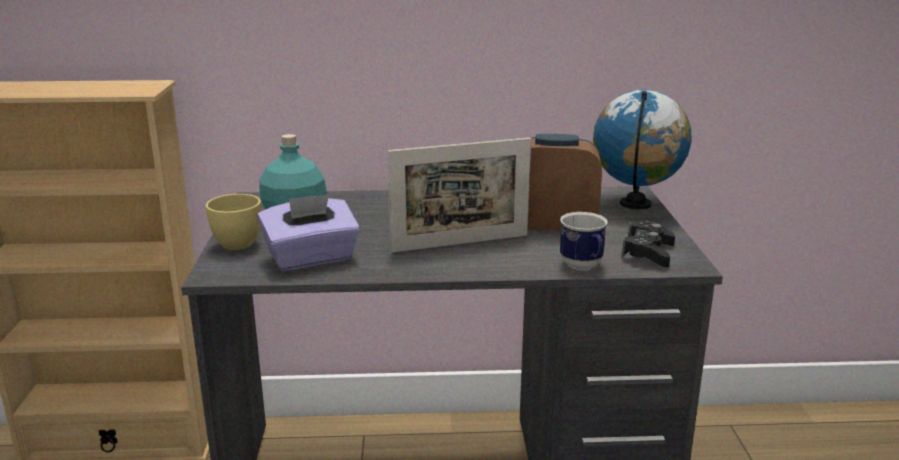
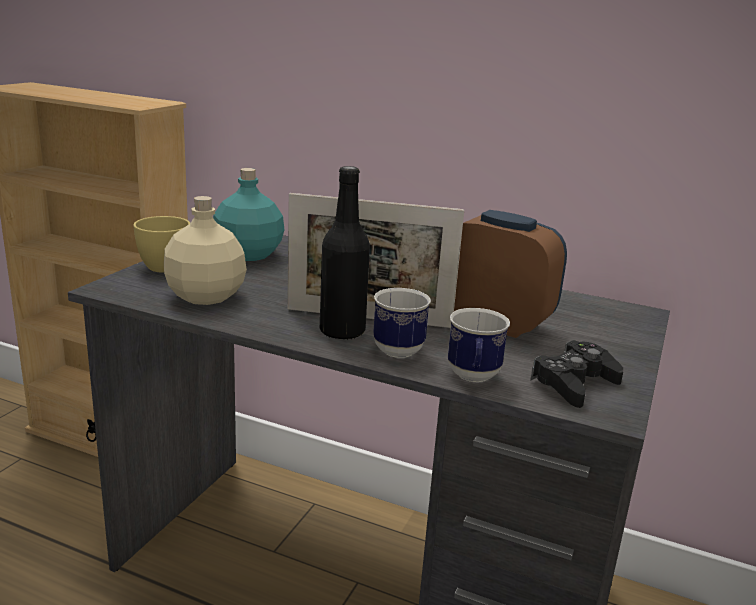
camera: 25 degrees right, 0 degrees up
(311, 258) = (207, 296): purple tissue box -> beige bottle
(455, 259) = (342, 332): none -> black bottle
(511, 259) = (401, 347): none -> mug
(636, 204) = (627, 326): globe -> none

